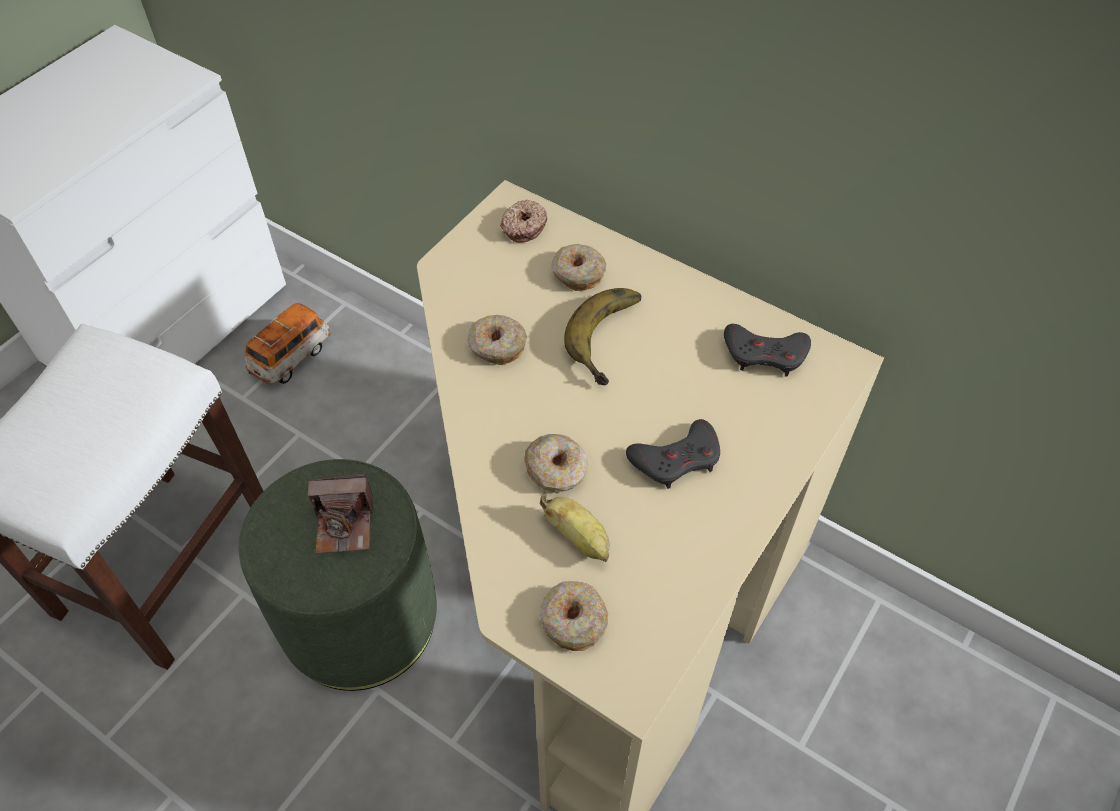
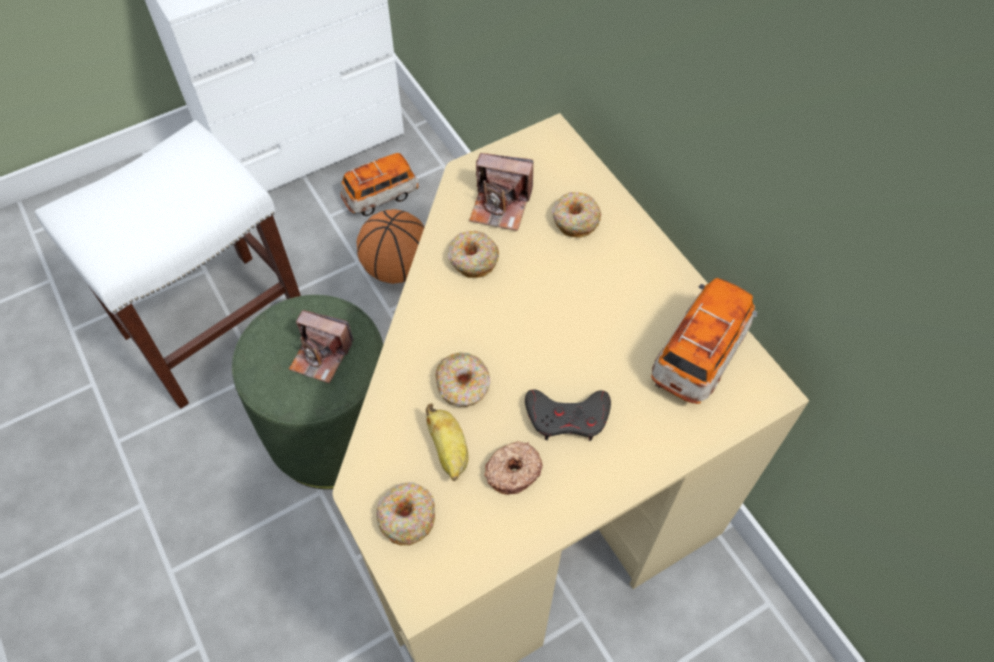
camera: 25 degrees right, 5 degrees up
(346, 424) = (397, 268): none -> basketball
(495, 285) = (500, 205): none -> camera
(523, 227) = (552, 161): donut -> donut (512, 471)
(614, 339) = (574, 290): banana -> none
(765, 354) = (699, 354): grey game controller -> toy car

